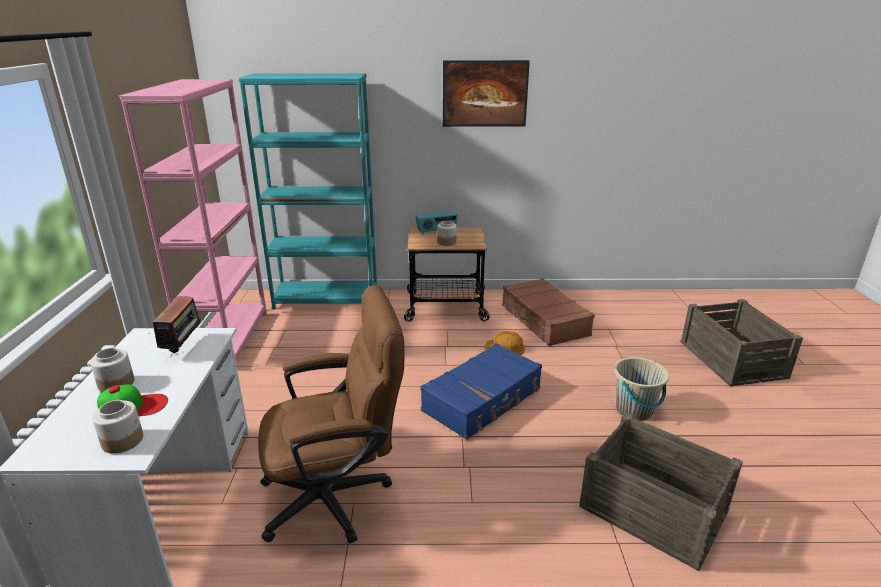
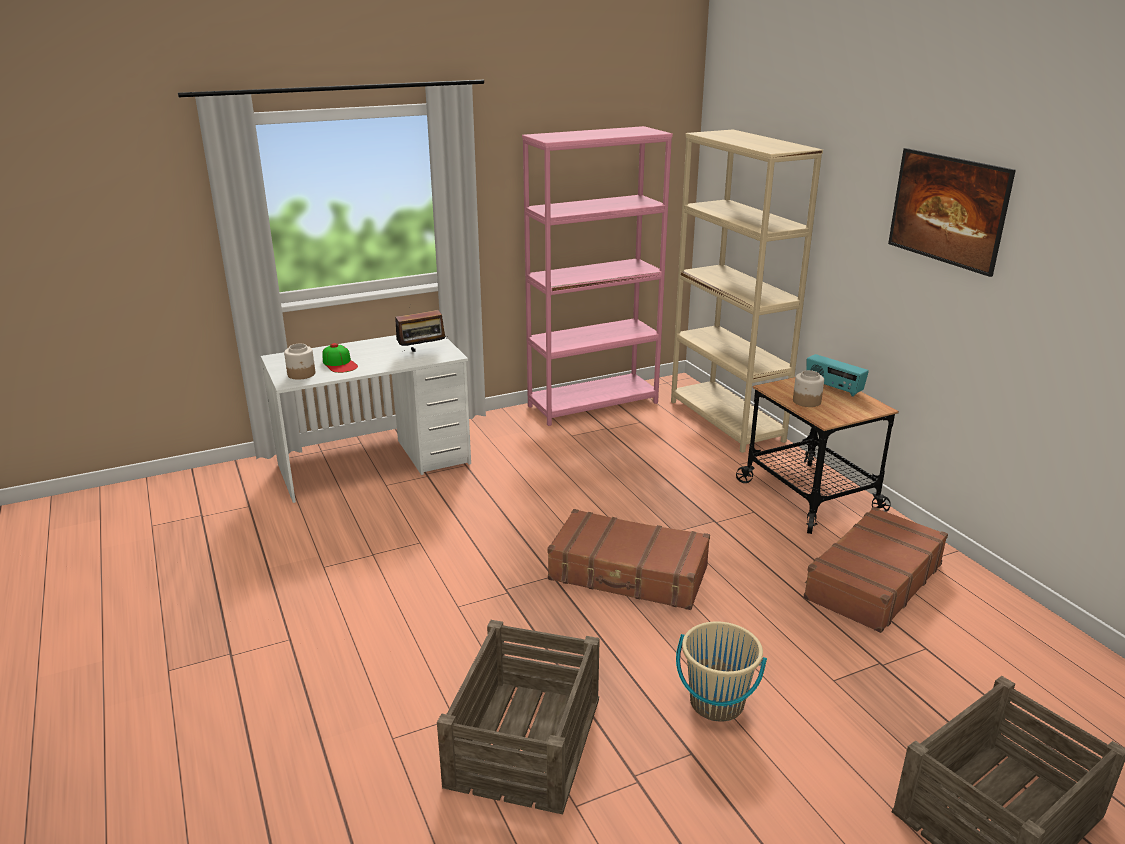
camera: 65 degrees right, 0 degrees up
(117, 383) = (362, 350): jar -> none
(326, 299) = (726, 421): turquoise bookcase -> beige bookcase
(338, 496) = (423, 532): brown office chair -> none
(483, 400) = (628, 574): blue suitcase -> brown suitcase
(505, 347) = (760, 564): orange hard hat -> none

